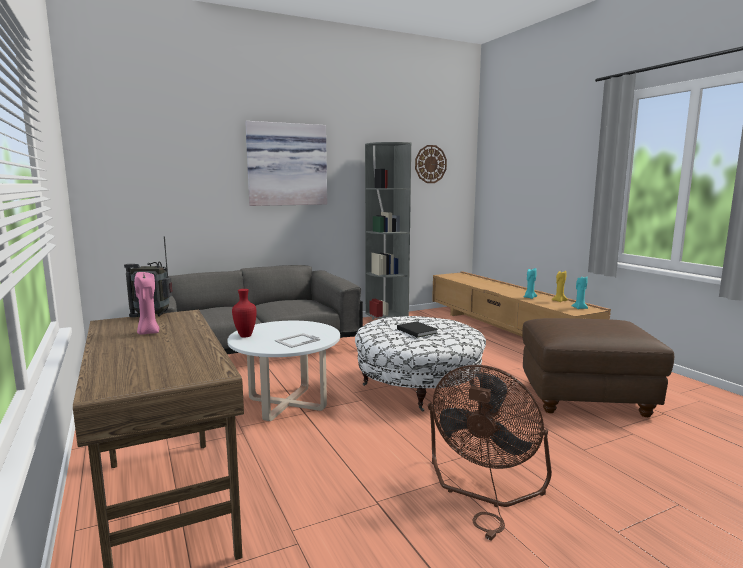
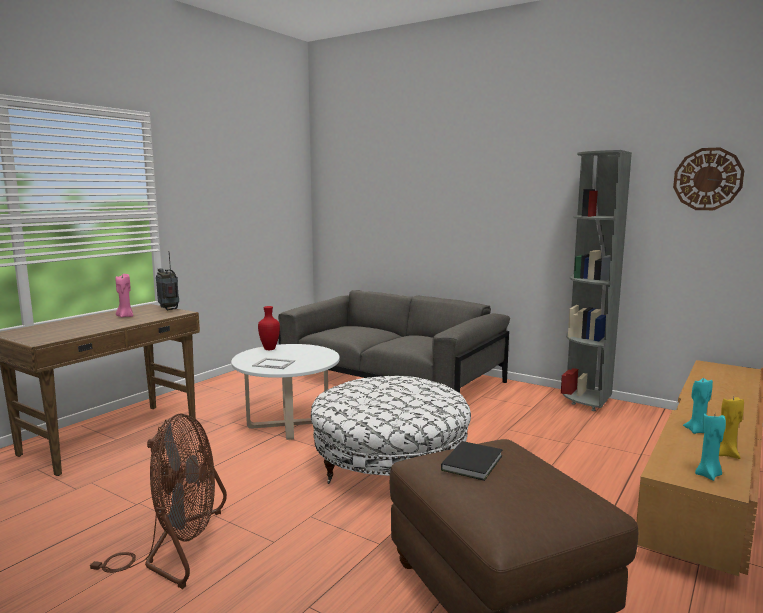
camera: 60 degrees right, 0 degrees up
(286, 164) = (481, 185): picture -> none
(416, 331) = (373, 395): black book -> black book (473, 462)

